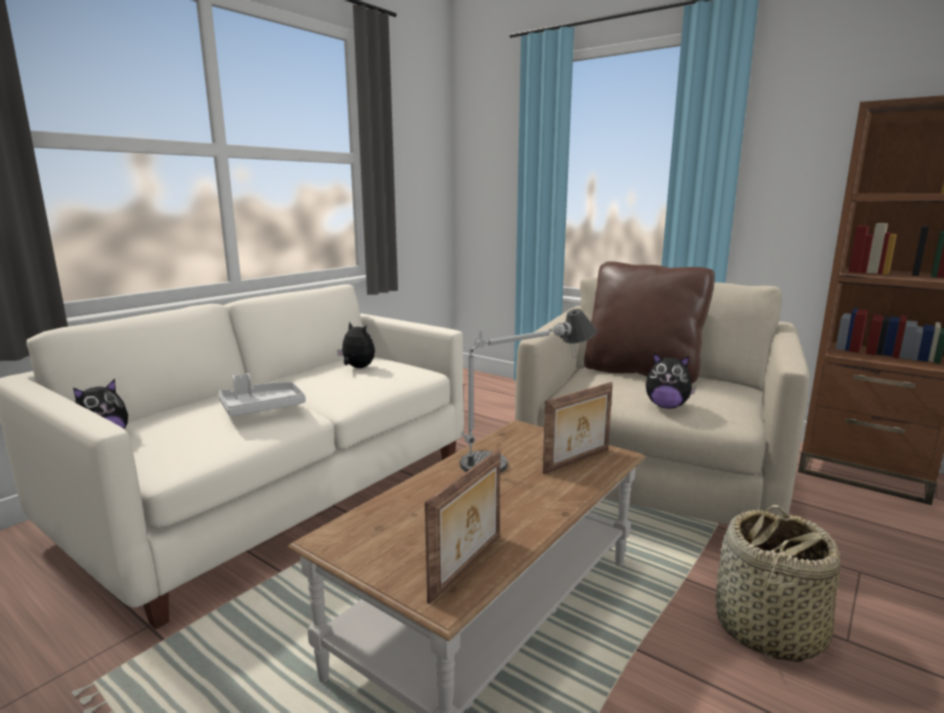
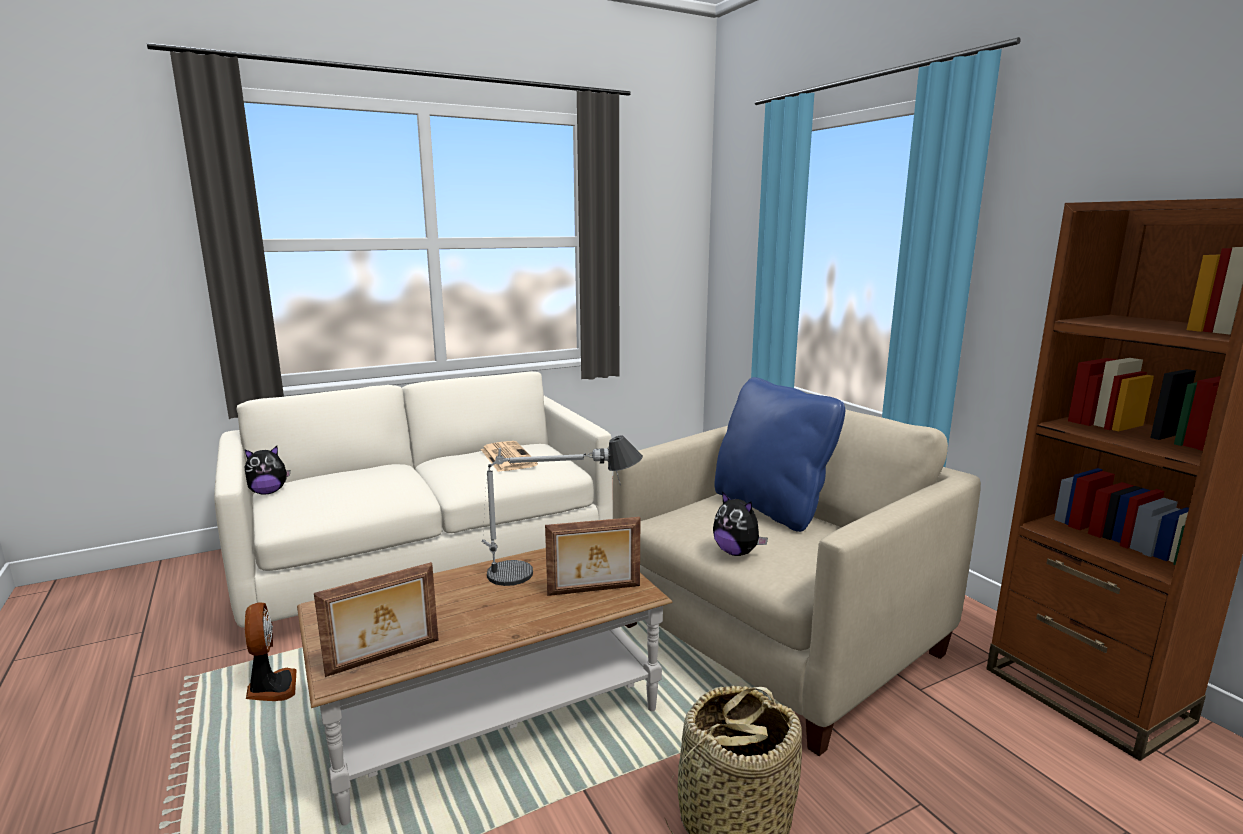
camera: 25 degrees right, 0 degrees up
(212, 666) = (271, 688): none -> fan
(262, 408) = (384, 485): grey tray -> none
(357, 368) = (507, 457): plush toy -> newspaper
(641, 372) = (770, 507): brown pillow -> blue pillow

